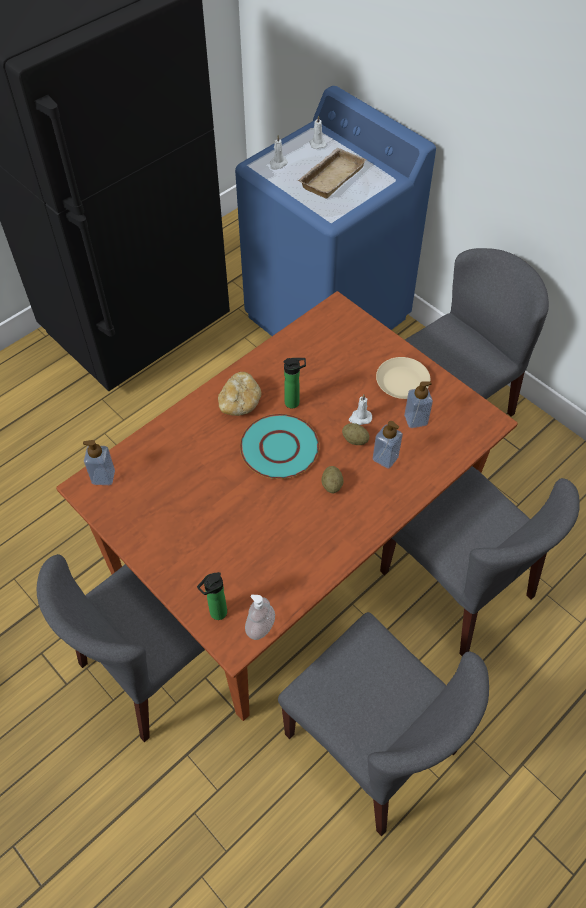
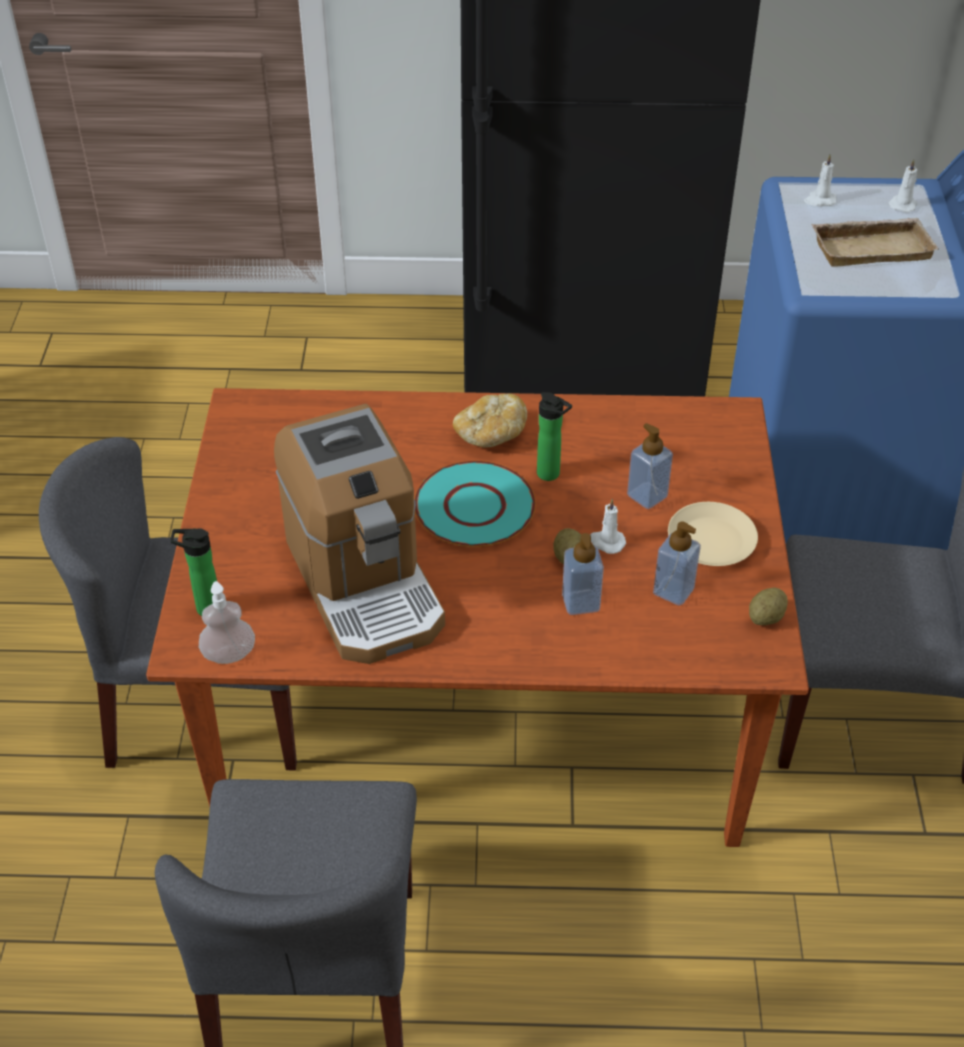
camera: 45 degrees right, 10 degrees down
(103, 476) = (266, 409): soap dispenser -> soap dispenser (647, 496)
(278, 532) = (364, 584): none -> coffee machine
(332, 485) = (482, 583): potato -> potato (766, 617)
(457, 584) = (633, 914): grey chair -> none

